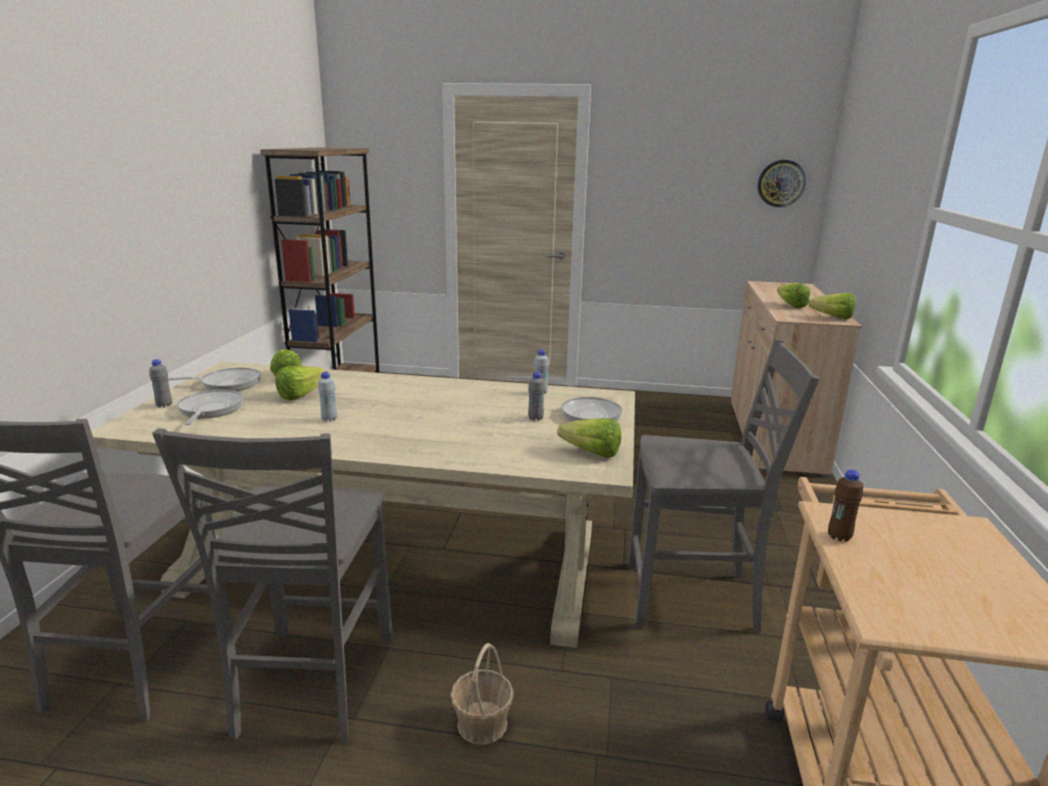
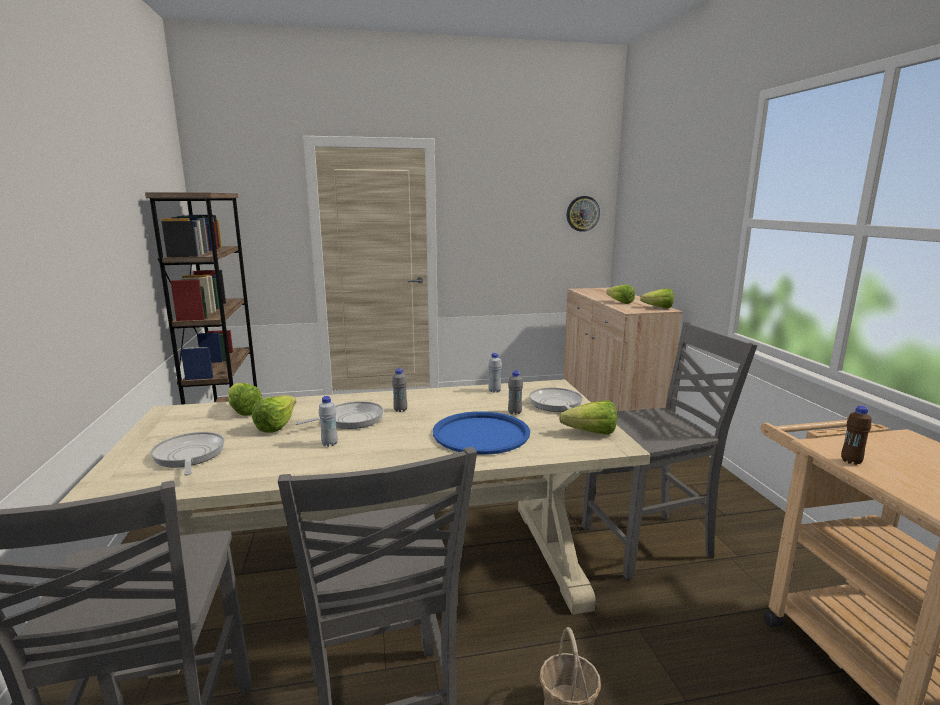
camera: 20 degrees left, 5 degrees down
(164, 405) = (129, 460): grey bottle -> grey bottle (400, 410)
(227, 384) = (183, 427): frying pan -> frying pan (350, 420)
(477, 434) = (481, 434): none -> blue tray

